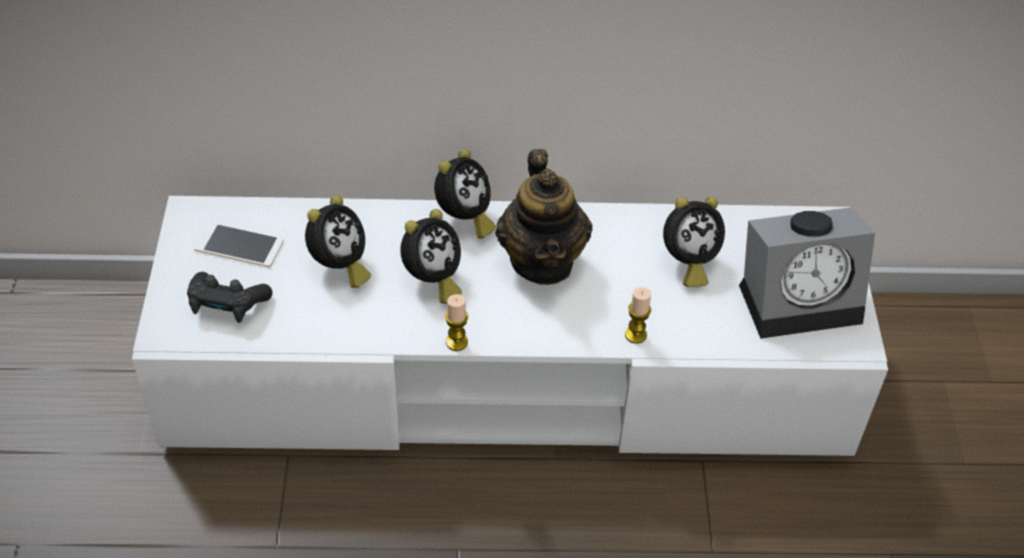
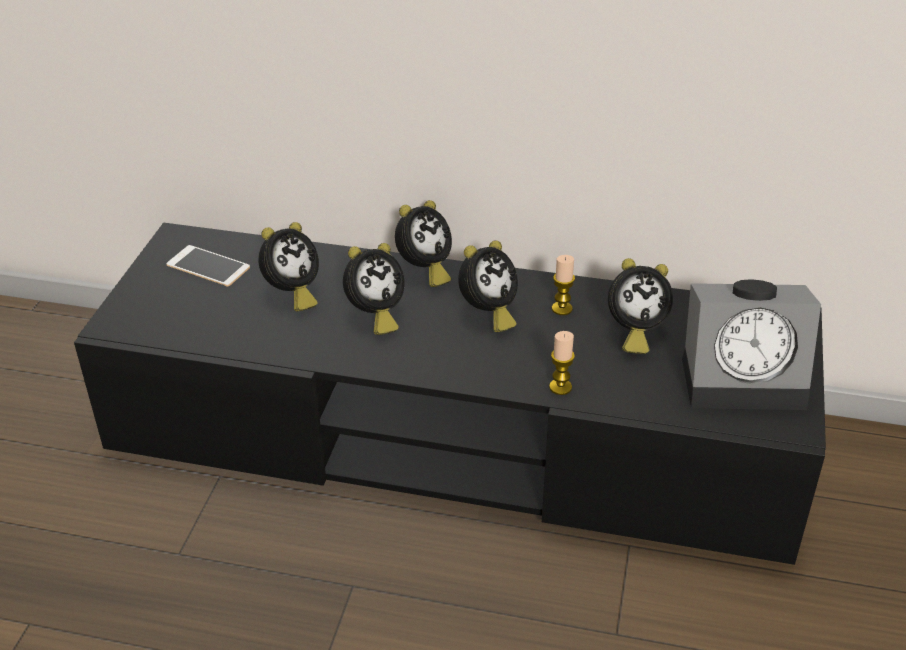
camera: 15 degrees right, 10 degrees down
(227, 305) = (177, 311): black game controller -> none
(456, 342) = (379, 369): candle -> candle (562, 308)
(508, 374) = (453, 438): white tv stand -> black tv stand
(542, 261) = (488, 314): teapot -> alarm clock

